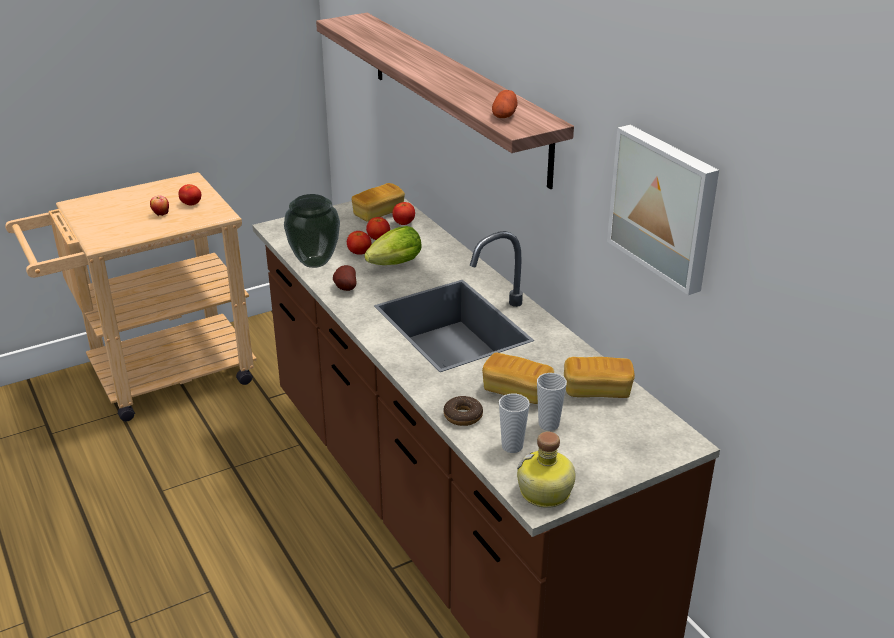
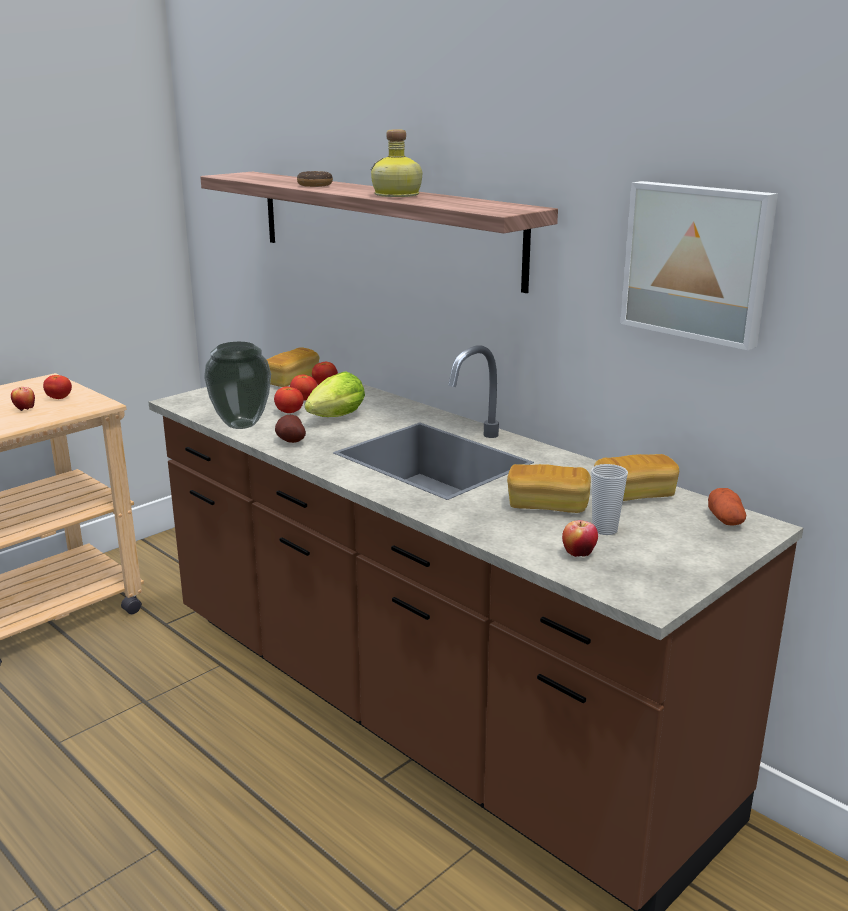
camera: 15 degrees left, 10 degrees down
(463, 416) = (502, 534): donut -> donut (315, 185)
(504, 115) = (476, 206): potato -> potato (725, 520)
(512, 446) = (578, 554): cup -> apple
(545, 493) = (650, 592): bottle -> bottle (397, 195)

